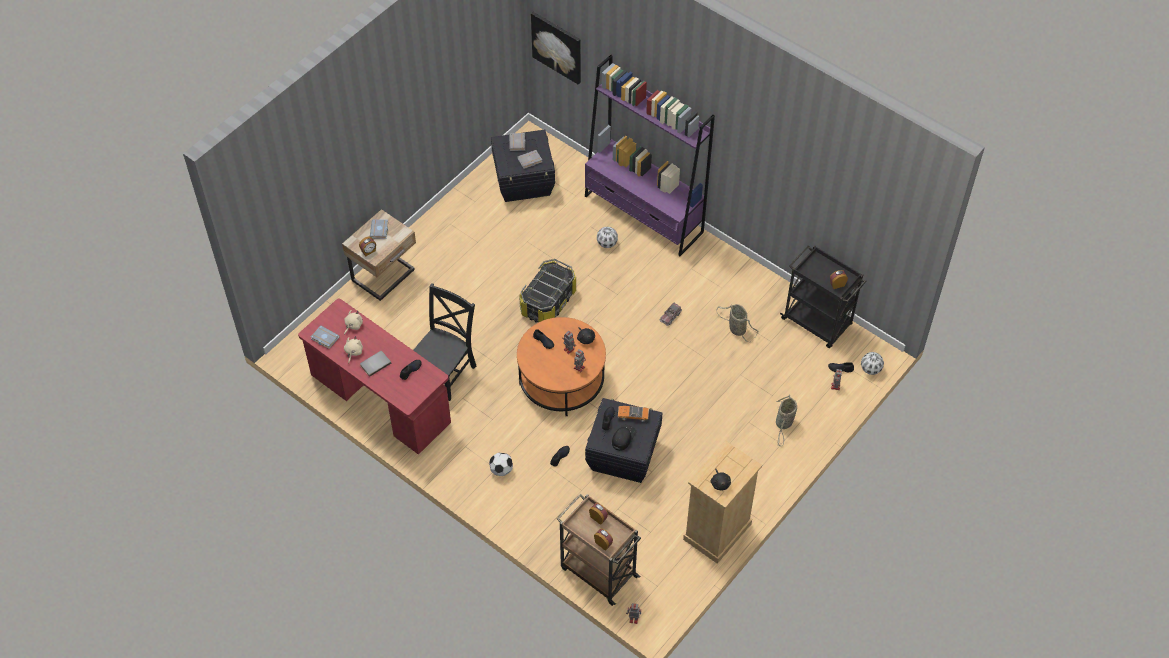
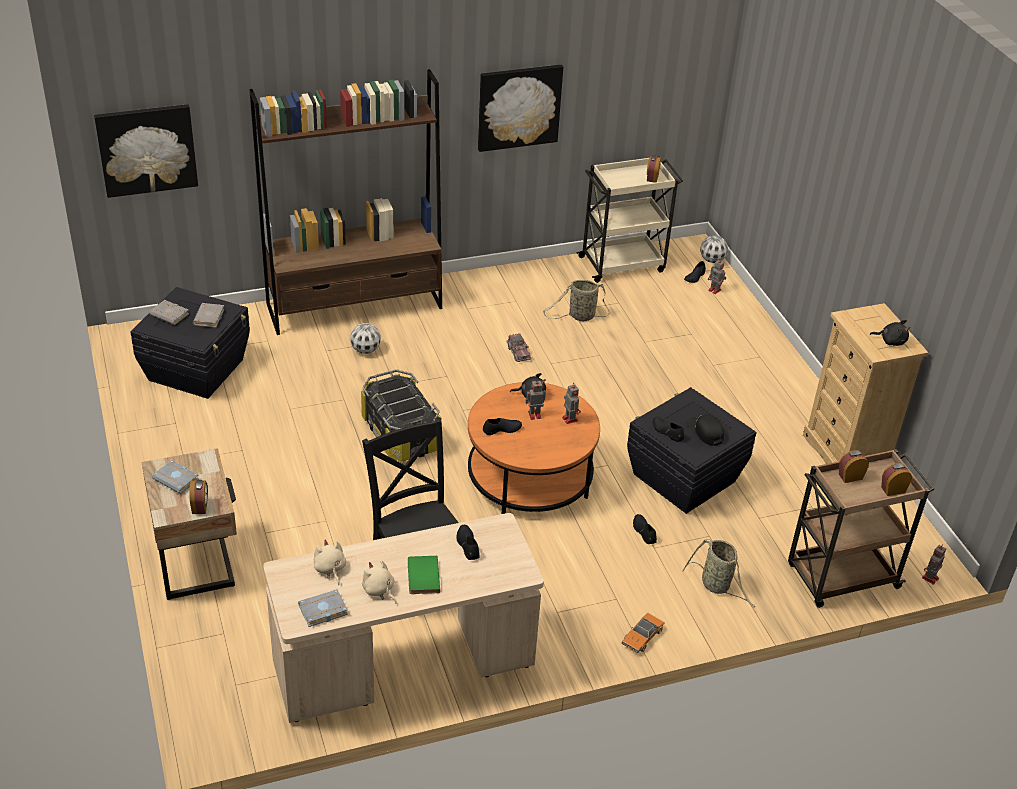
camera: 60 degrees left, 15 degrees down
(375, 363) = (421, 576): grey book -> green book
(380, 400) = (404, 665): red desk -> beige desk
(501, 470) = (623, 594): football -> none
(633, 415) = (677, 409): toy car -> toy car (642, 637)
(643, 214) = (355, 306): purple bookcase -> brown bookcase
(772, 175) = (519, 107): none -> picture
(784, 423) = (735, 343): basket -> basket (717, 586)
(817, 322) = (623, 264): black cart -> beige cart

